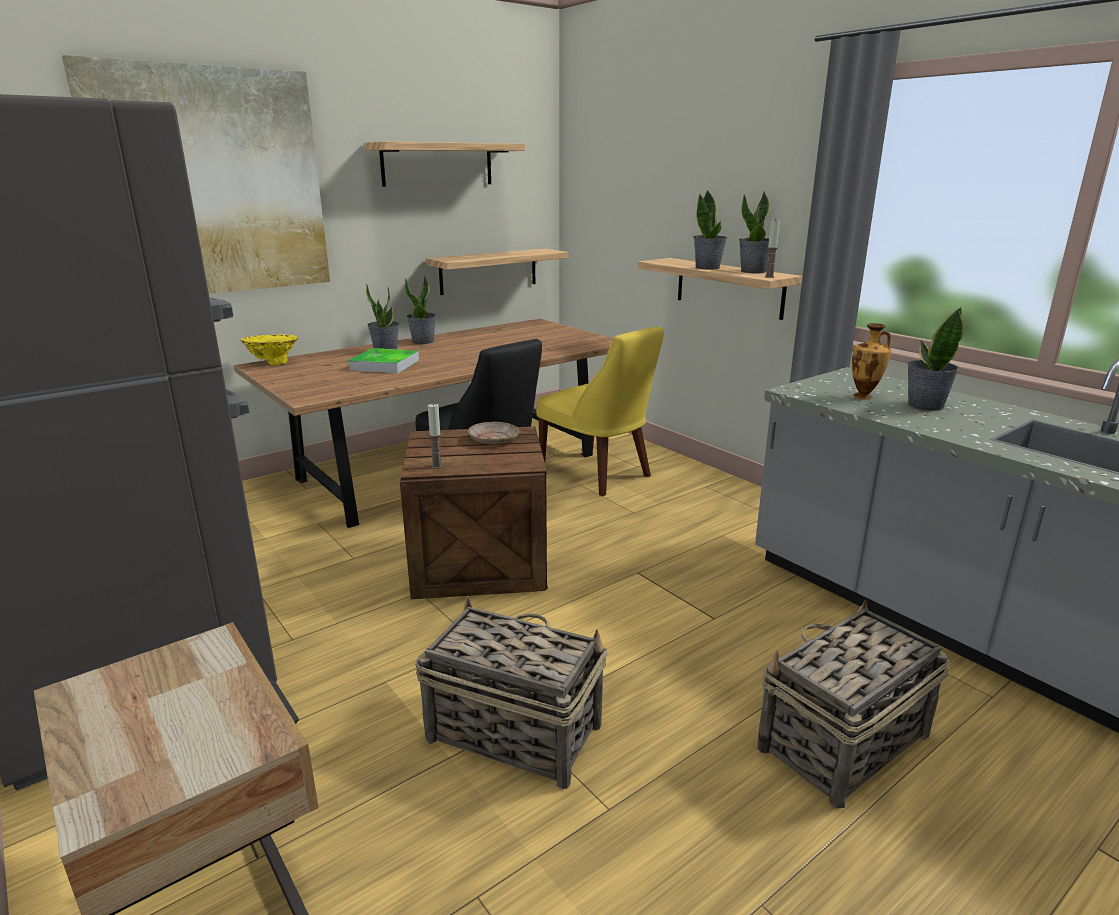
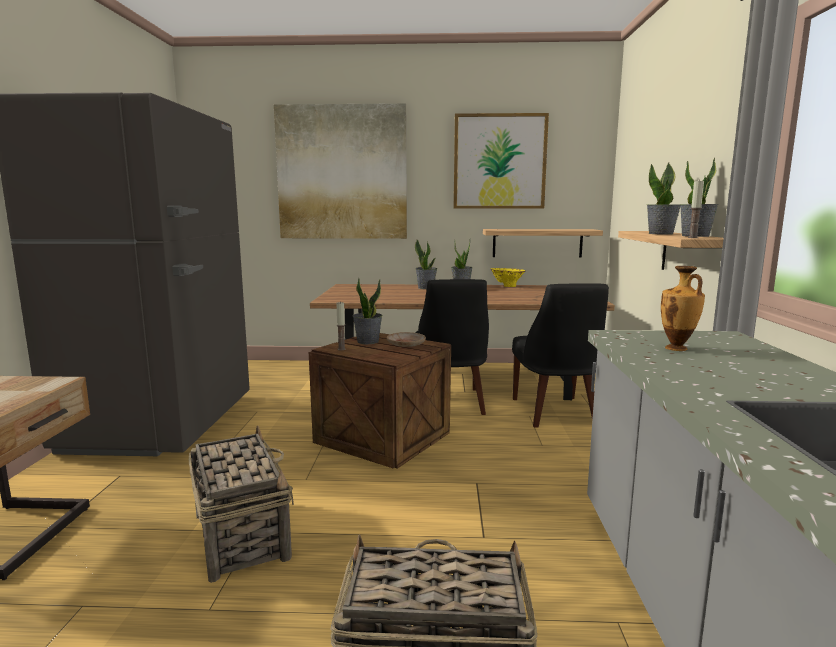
camera: 40 degrees right, 10 degrees down
(273, 363) = (354, 285): yellow vase -> yellow vase (507, 286)
(385, 365) = (407, 293): tray -> none
(437, 164) = (499, 162): shelf -> picture
(598, 475) = (555, 413): yellow chair -> black chair
(924, 405) = (732, 365): potted plant -> potted plant (367, 341)

